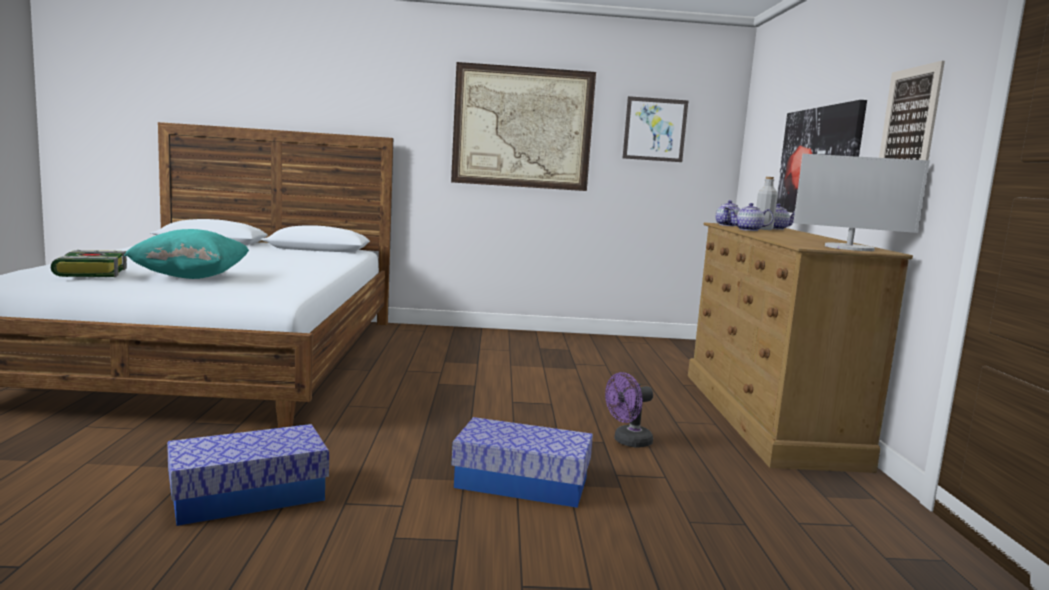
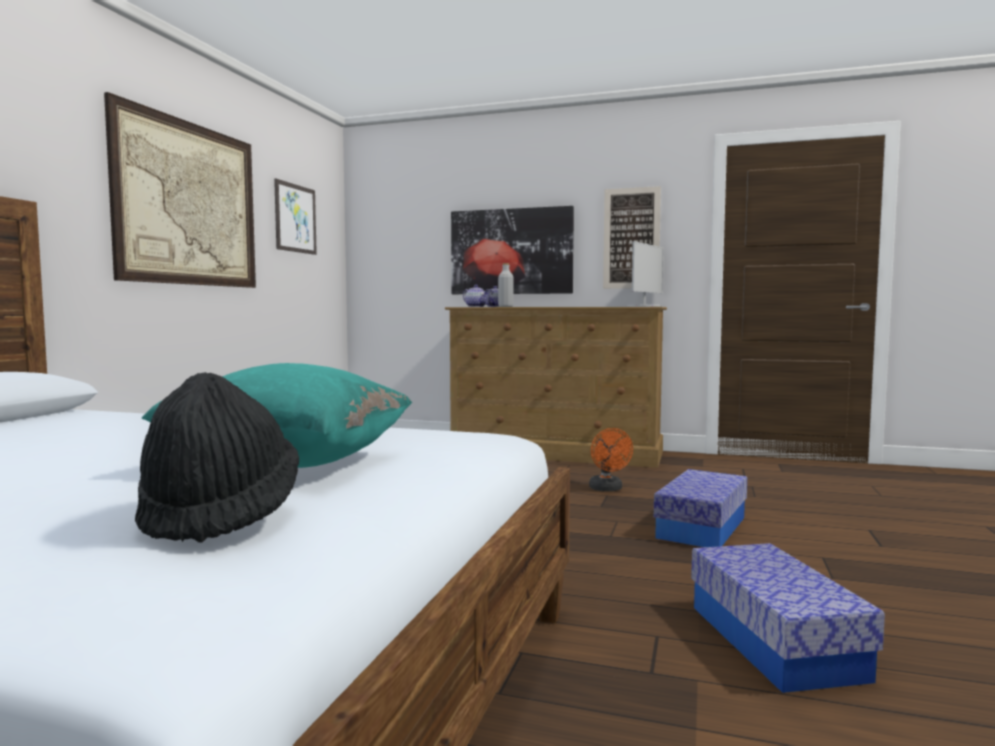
camera: 70 degrees left, 5 degrees down
(90, 273) = (221, 514): book -> black hat
(628, 442) = (608, 489): purple fan -> orange fan
(748, 230) = (520, 306): teapot -> none

